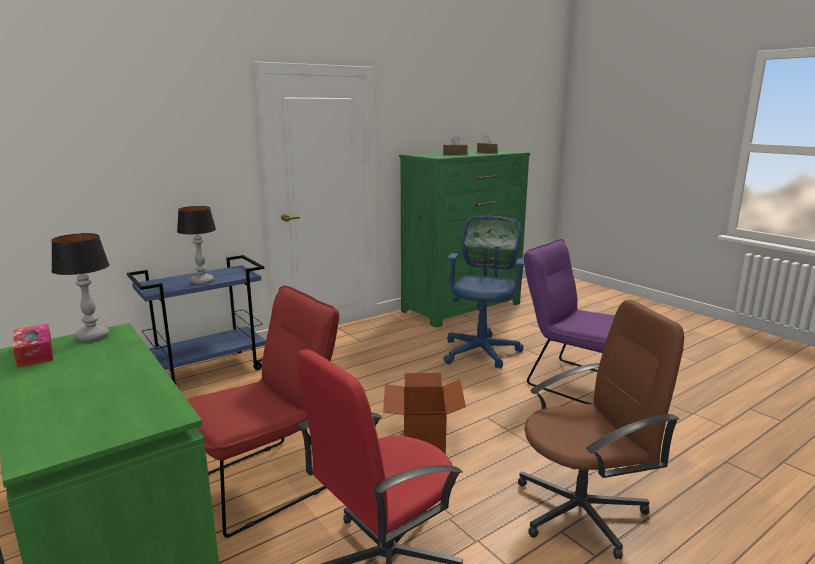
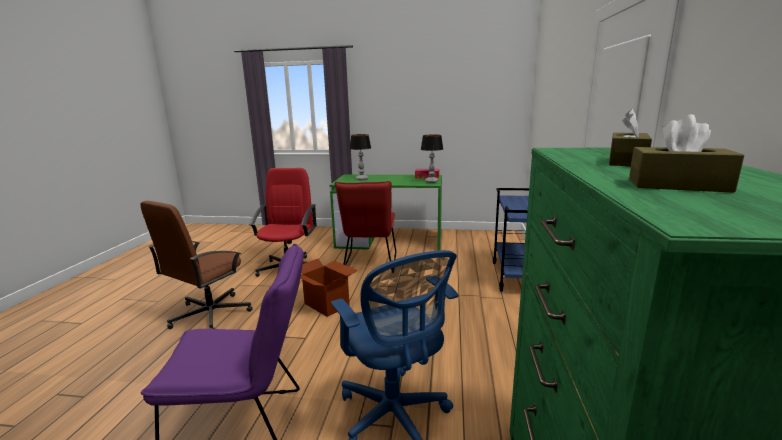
camera: 135 degrees right, 0 degrees up
(201, 282) = (513, 205): table lamp -> table lamp (362, 179)

